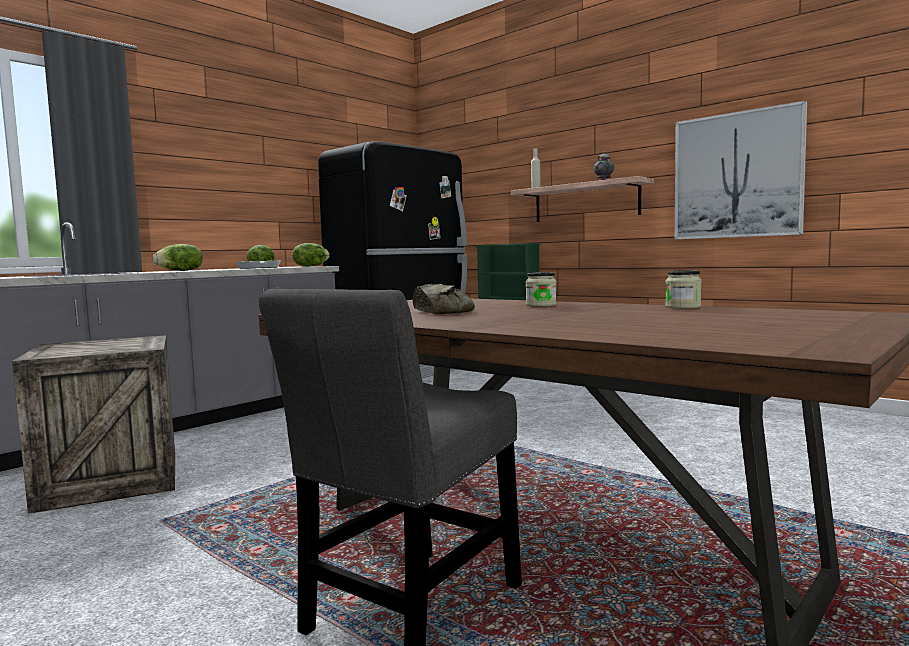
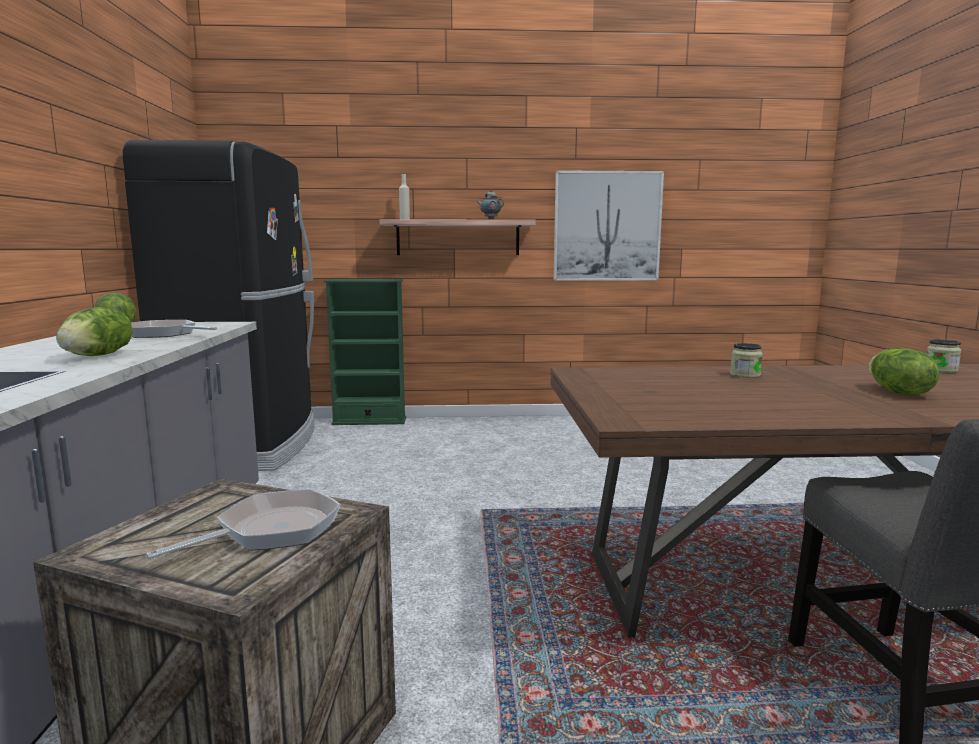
camera: 45 degrees left, 5 degrees up
(105, 348) = (271, 531): none -> frying pan
(310, 266) = (220, 324): lettuce -> lettuce (897, 392)
(441, 312) = (749, 398): bread -> none
(683, 307) = (846, 368): jar -> jar (941, 370)

